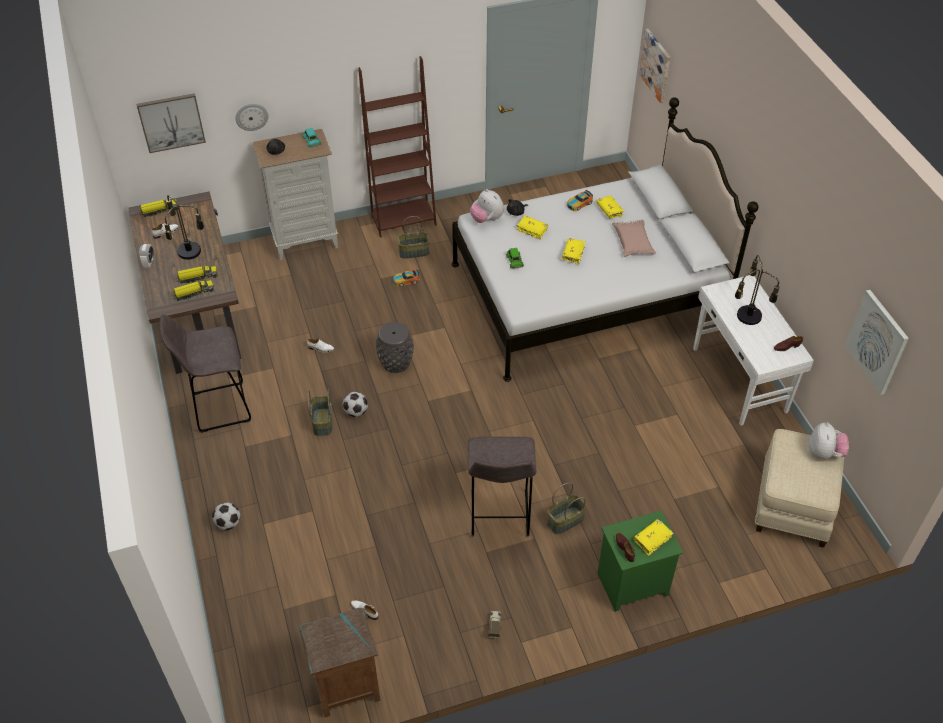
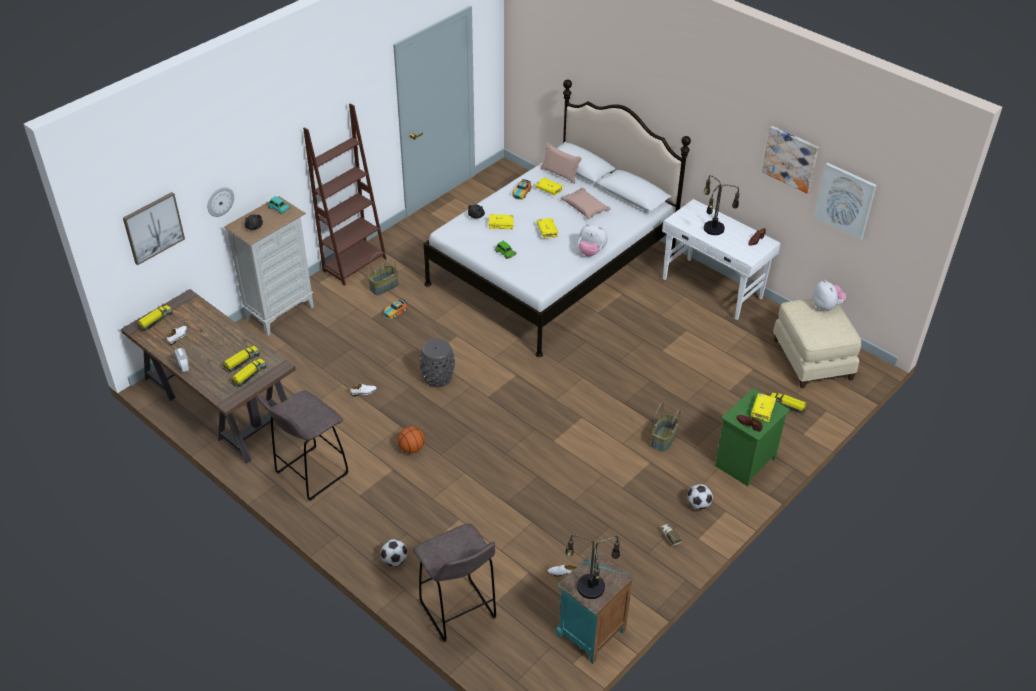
camera: 30 degrees left, 5 degrees down
(188, 252) = (214, 344): table lamp -> table lamp (590, 587)
(322, 422) = (411, 448): basket -> basketball
(356, 412) = (434, 429): football -> football (698, 504)
(487, 219) = (457, 229): plush toy -> plush toy (591, 252)
(499, 516) = (612, 457): grey stool -> grey stool (458, 612)
(633, 198) = (560, 174): none -> beige pillow
(656, 65) = (530, 60): picture -> picture (790, 158)
(726, 543) = (787, 405): none -> toy truck

